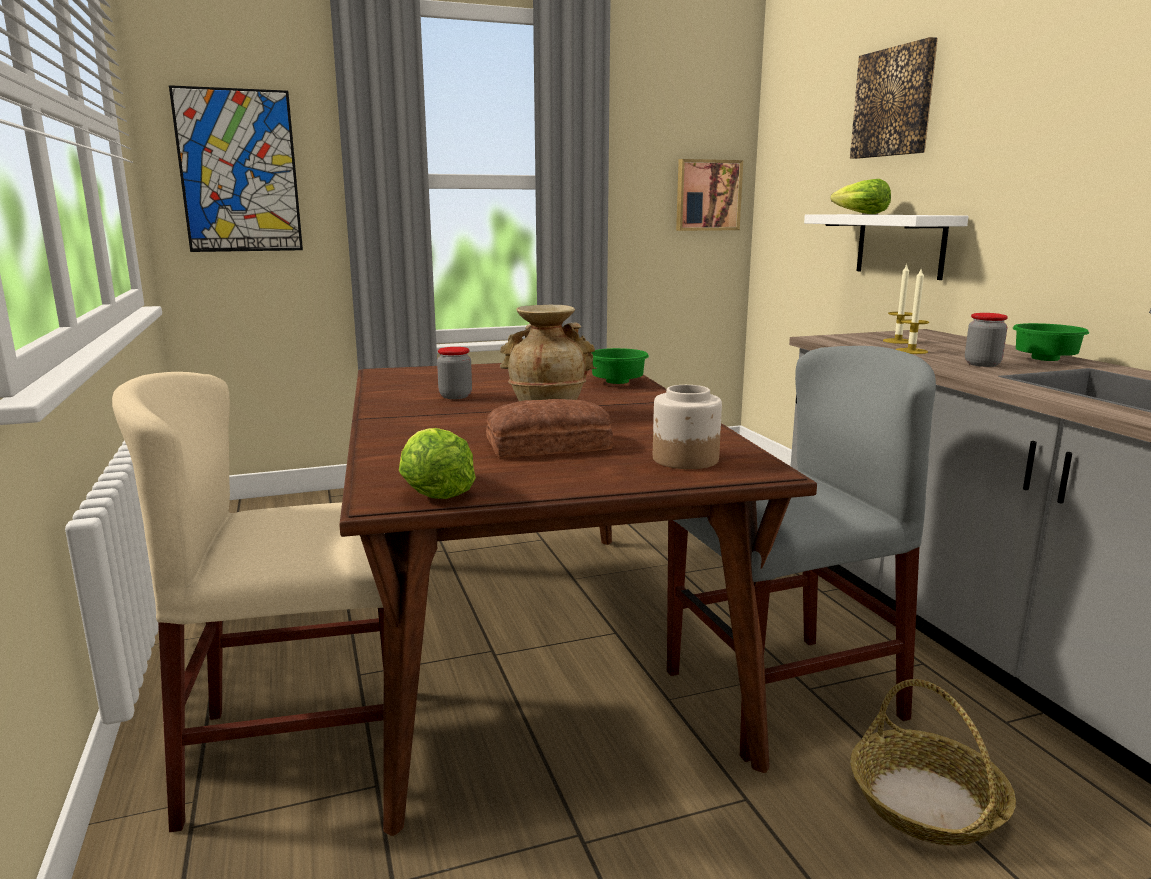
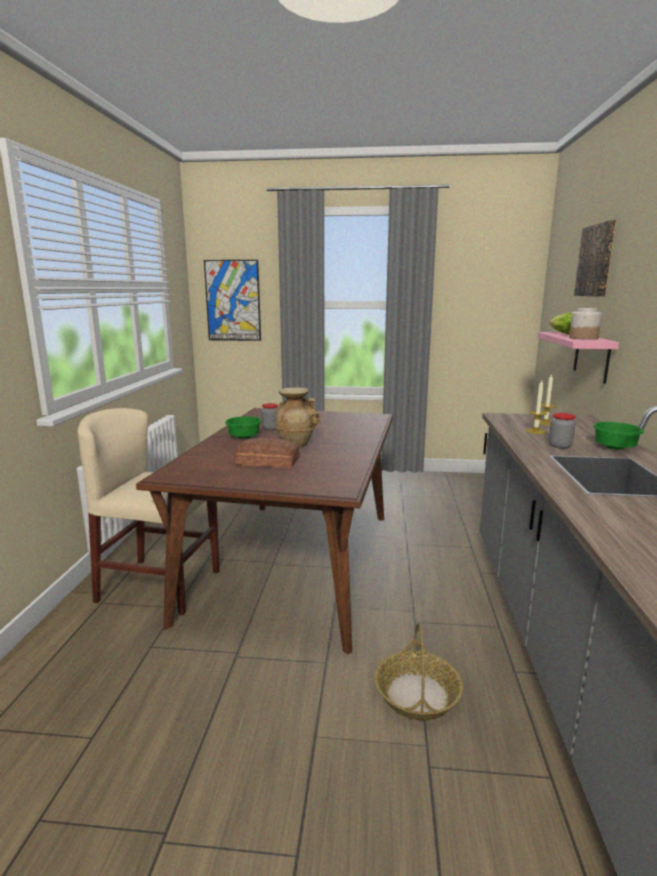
camera: 25 degrees right, 0 degrees up
(434, 490) = (187, 475): lettuce -> none
(618, 382) = (363, 430): green bowl -> green bowl (245, 437)
(685, 459) = (316, 479): jar -> jar (583, 338)
(707, 195) = (505, 312): picture -> none
(781, 694) = (396, 620): grey chair -> none
(900, 245) = (591, 356): white shelf -> pink shelf

